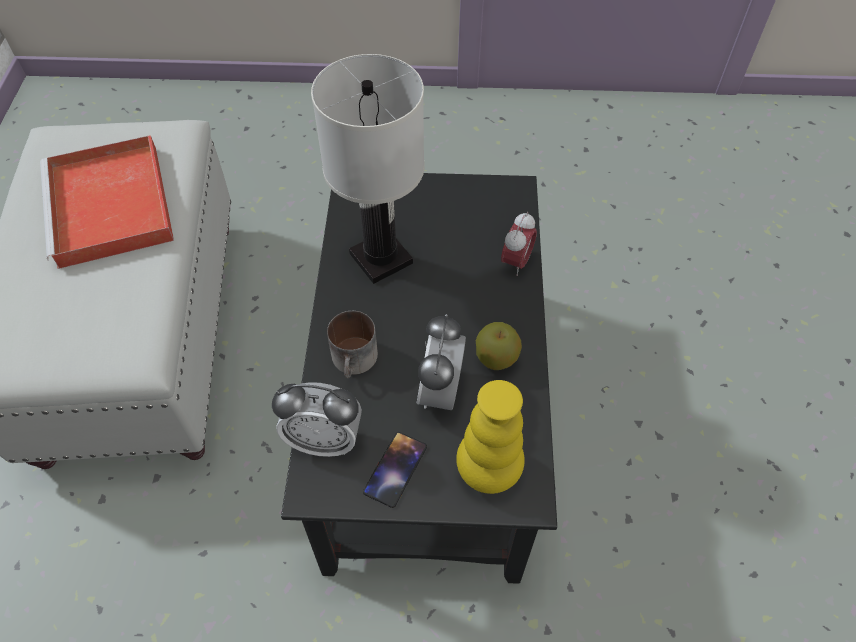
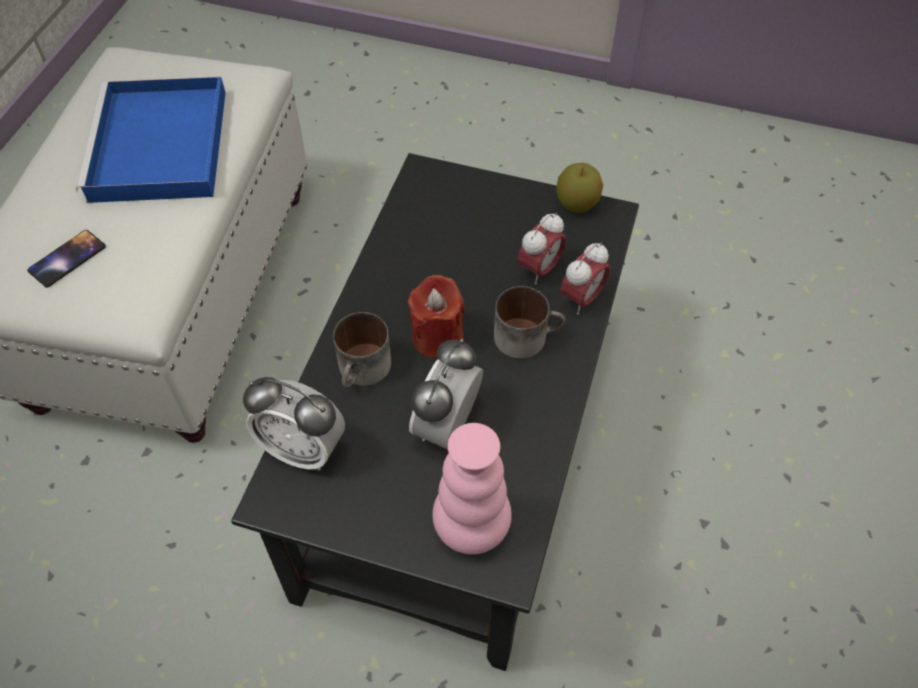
camera: 15 degrees right, 0 degrees up
(111, 207) = (159, 147): red tray -> blue tray
(380, 259) = (428, 263): white table lamp -> none
(395, 469) = (369, 500): phone -> phone (67, 259)
(408, 319) = (437, 337): none -> red candle
(474, 245) = (539, 269): none -> alarm clock
(481, 301) = (526, 335): none -> mug
(488, 471) = (471, 528): yellow vase -> pink vase
(496, 358) = (522, 404): apple -> apple (577, 204)

